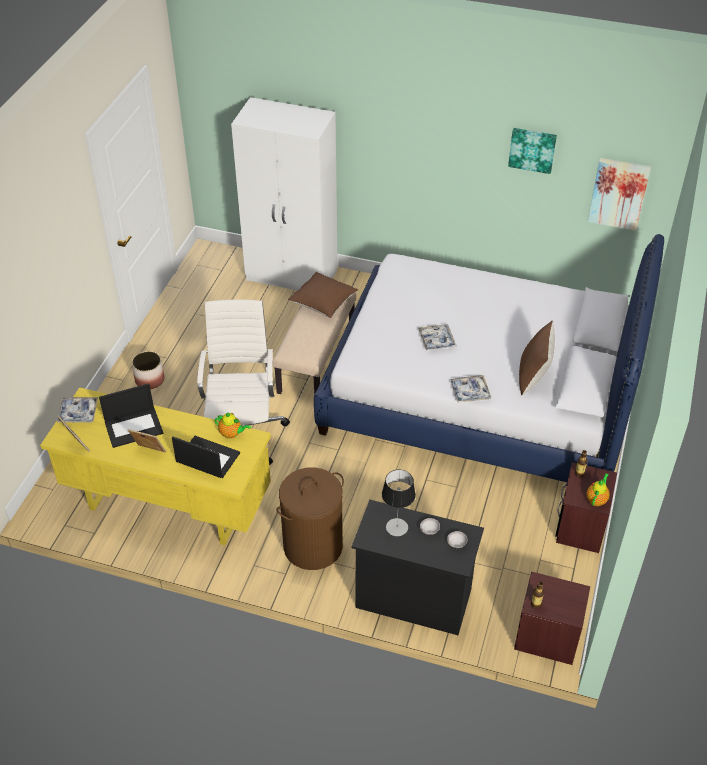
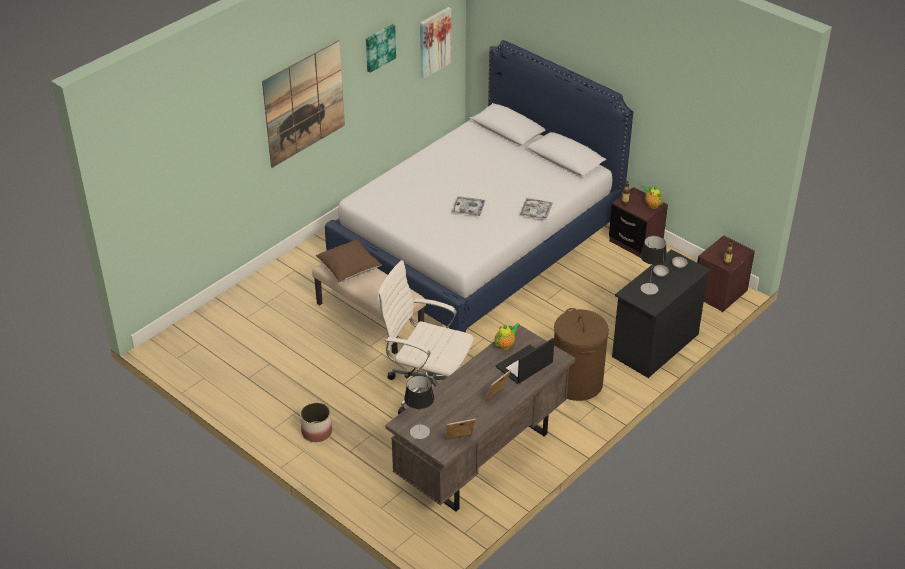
camera: 65 degrees left, 5 degrees down
(78, 413) = (420, 431): tray -> table lamp
(134, 427) = (460, 400): laptop -> none
(167, 505) = (481, 458): yellow desk -> brown desk
(292, 276) = (248, 300): white wardrobe -> none
(416, 145) = (304, 103): none -> picture
(533, 377) = (540, 178): brown pillow -> none

